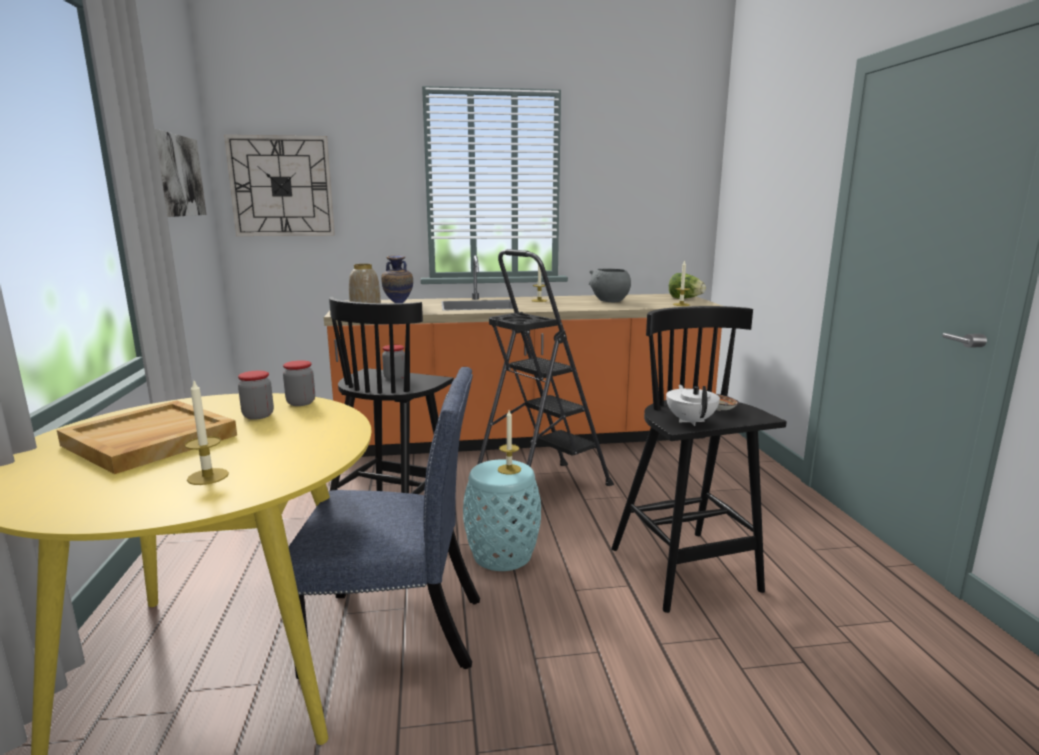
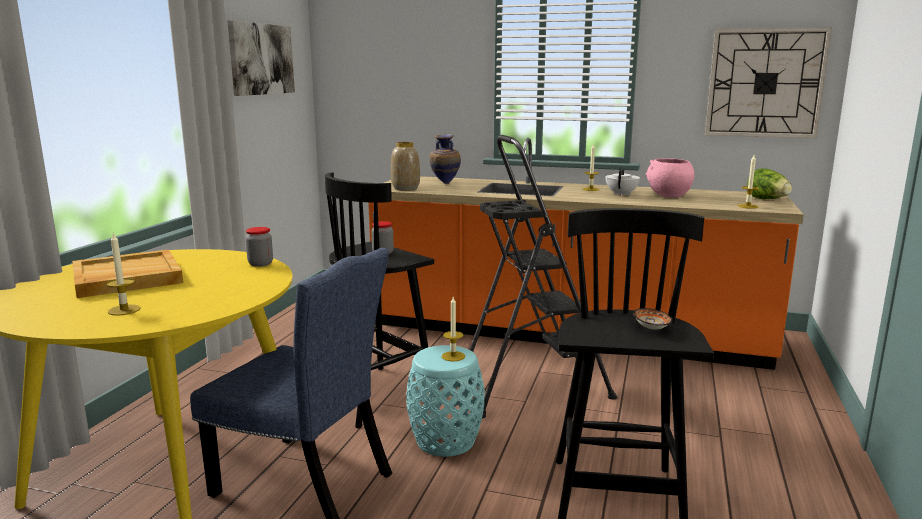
camera: 25 degrees right, 0 degrees up
(258, 415) = (217, 270): jar -> none
(281, 186) = (365, 66): wall clock -> wall clock (765, 83)
(609, 301) = (668, 195): grey bowl -> pink bowl
(690, 421) = (600, 334): white teapot -> white teapot (622, 194)

